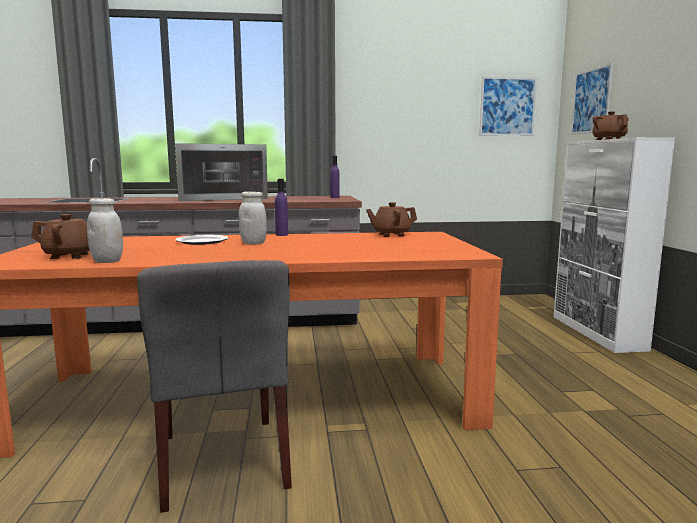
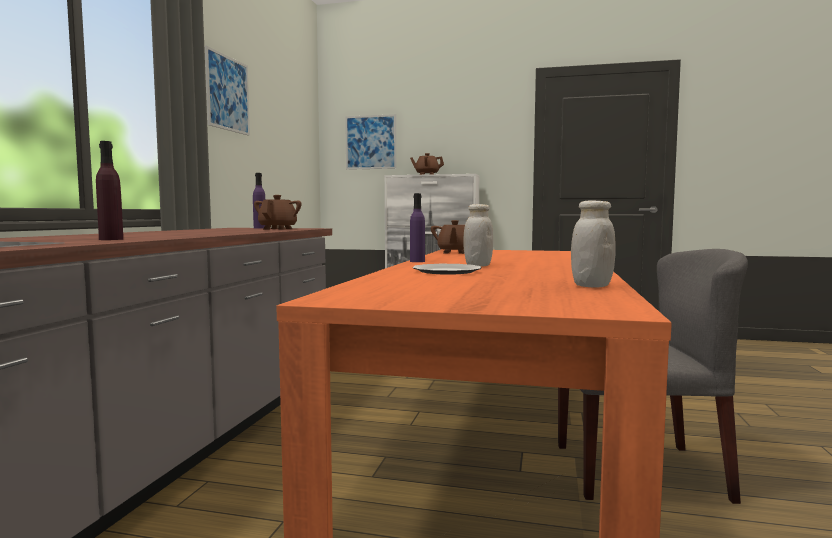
camera: 70 degrees left, 5 degrees down
(70, 256) = (541, 293): brown teapot -> brown teapot (278, 229)
(142, 201) = (111, 239): none -> purple bottle
(221, 198) = (154, 233): microwave -> none
(507, 106) = (298, 137): picture -> picture (227, 93)

